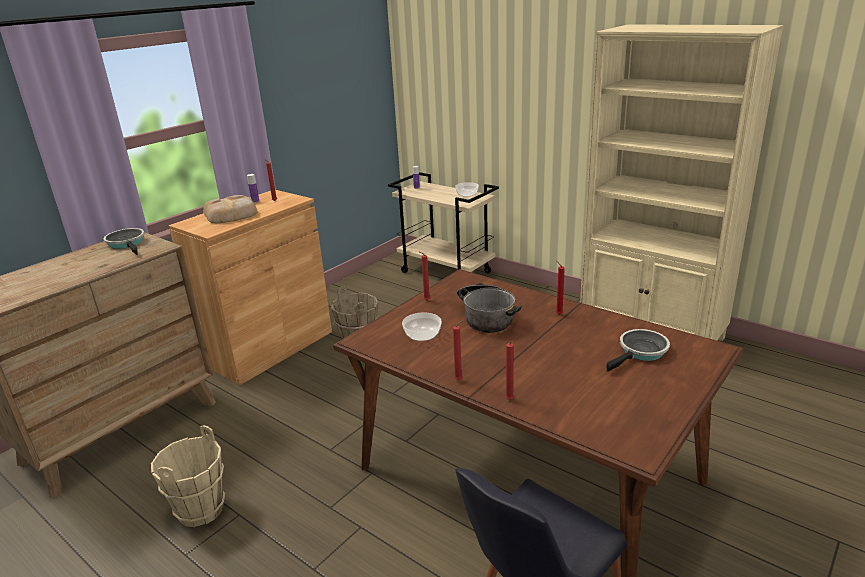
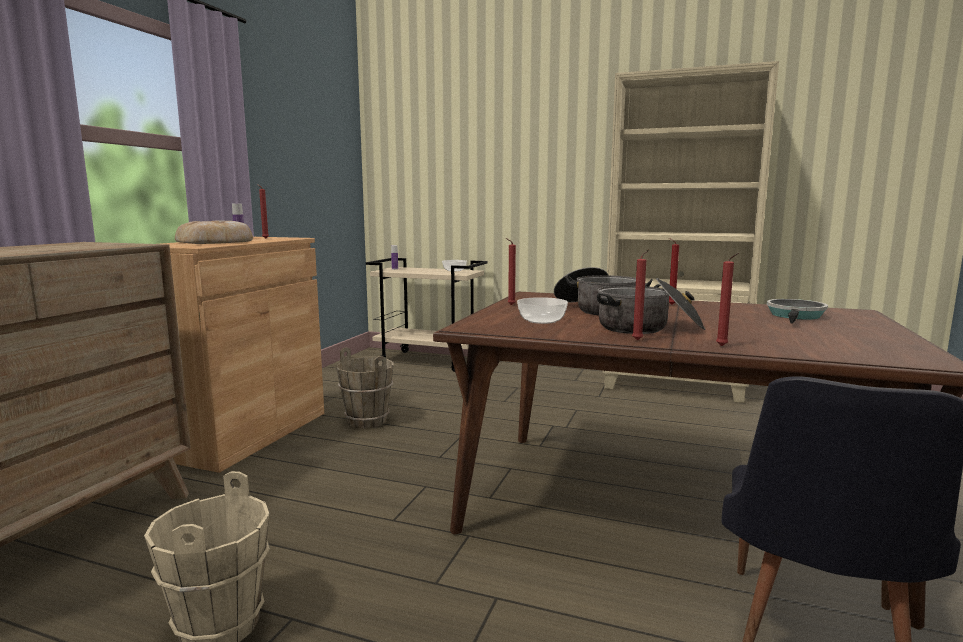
camera: 20 degrees left, 15 degrees down
(127, 244) = (76, 244): frying pan -> none
(489, 359) = (649, 328): none -> cooking pot

